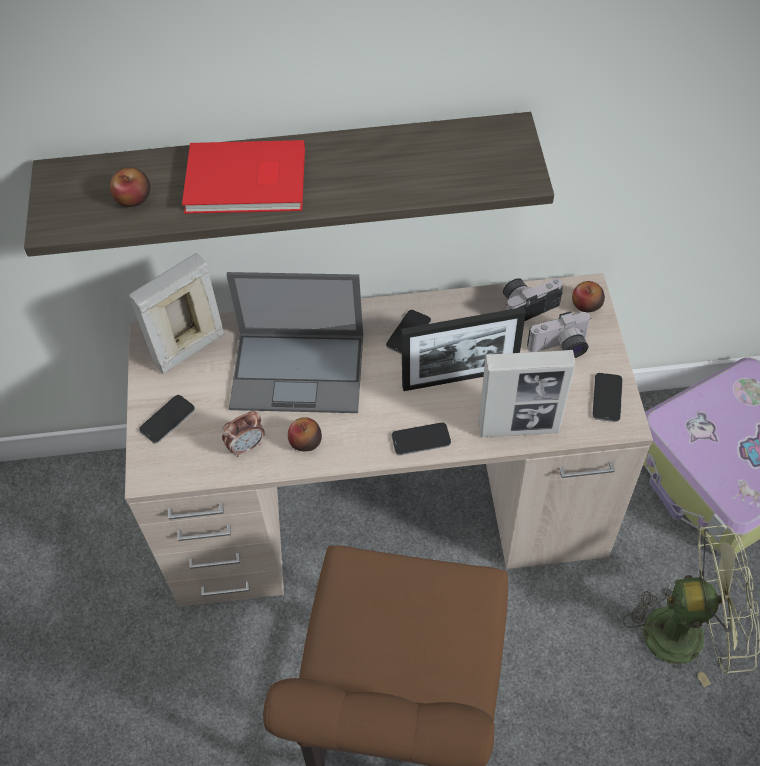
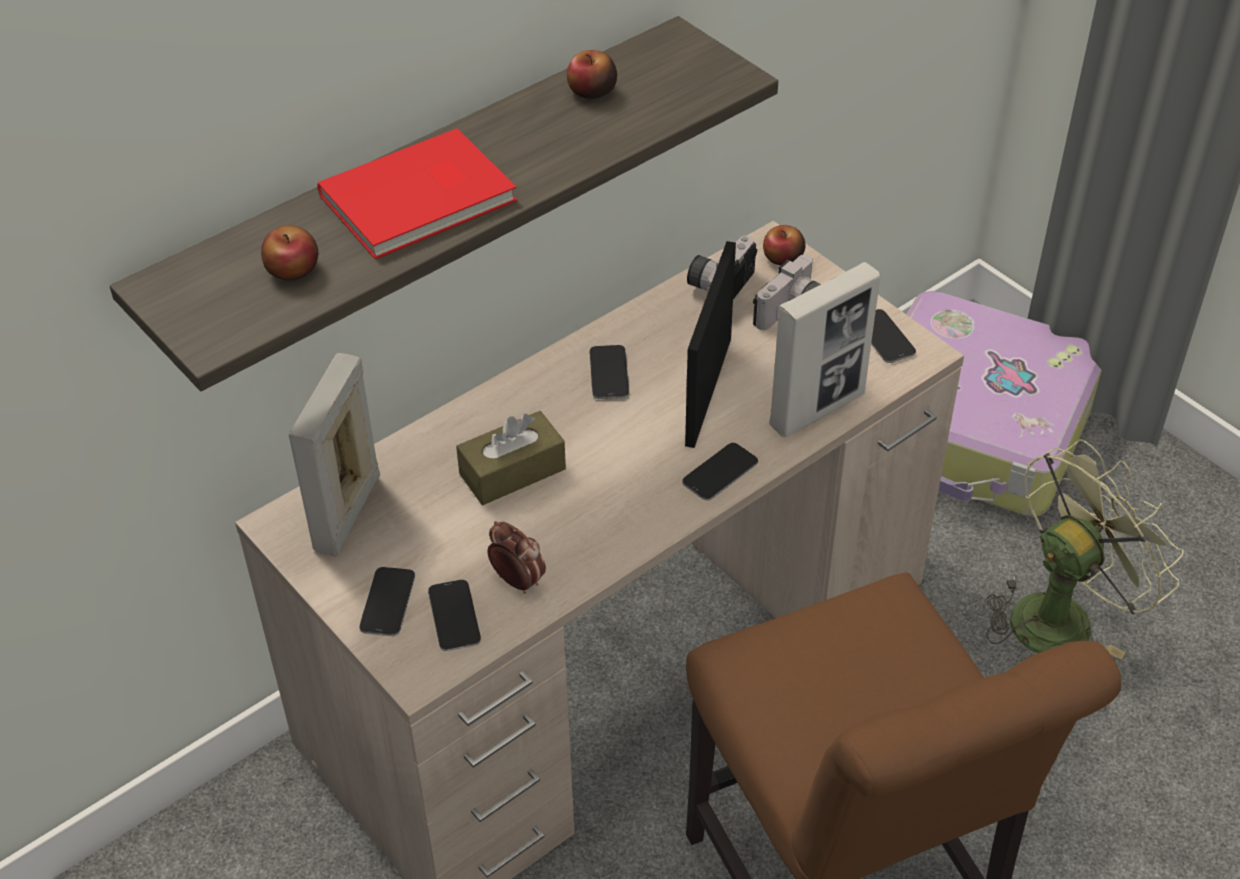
camera: 35 degrees left, 10 degrees down
(195, 449) = (454, 616): none -> phone
(246, 446) = (517, 581): alarm clock -> alarm clock turned 75 degrees counterclockwise
(300, 371) = (512, 471): laptop -> brown tissue box
(305, 441) = (586, 540): apple -> apple (592, 91)
(459, 378) = (708, 391): picture frame -> picture frame turned 150 degrees clockwise

